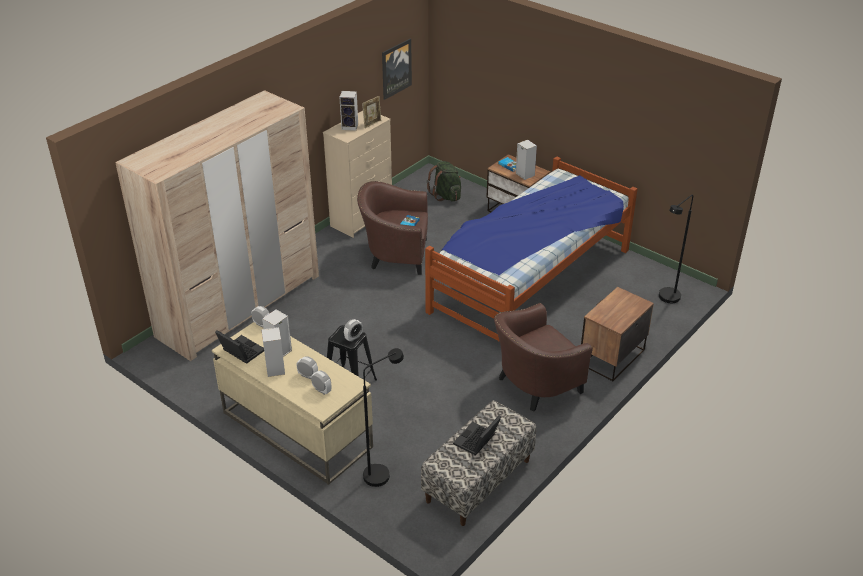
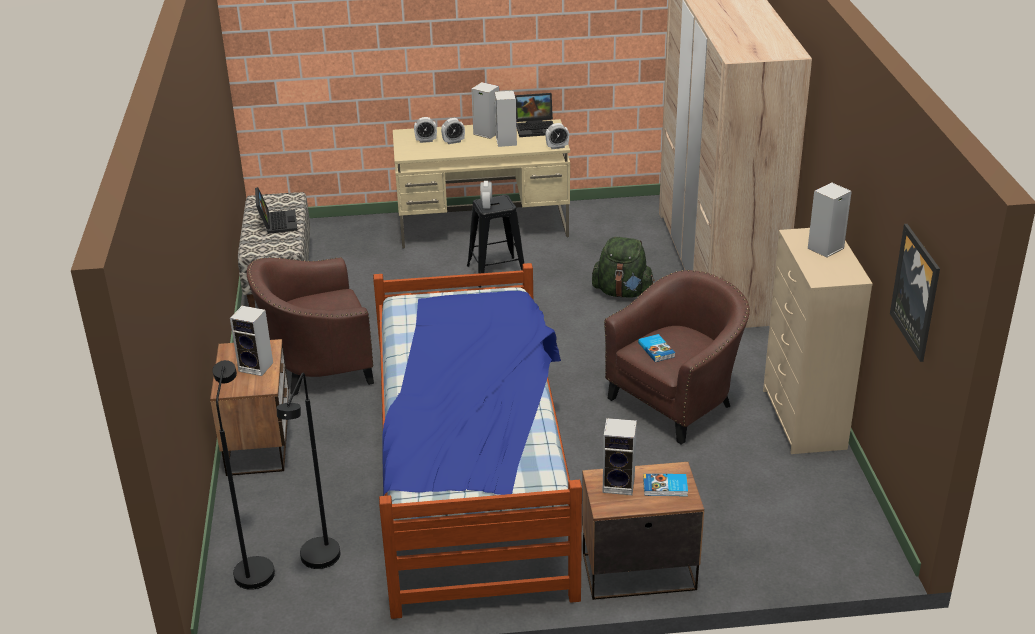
camera: 135 degrees right, 5 degrees down
(372, 123) = (812, 267): picture frame -> none
(382, 472) = (370, 241): black floor lamp -> black floor lamp (319, 563)
(446, 195) = (779, 530): green backpack -> green backpack (622, 292)
(534, 385) = (317, 367): brown armchair -> brown armchair turned 120 degrees counterclockwise
(613, 306) = (257, 367): none -> speaker

